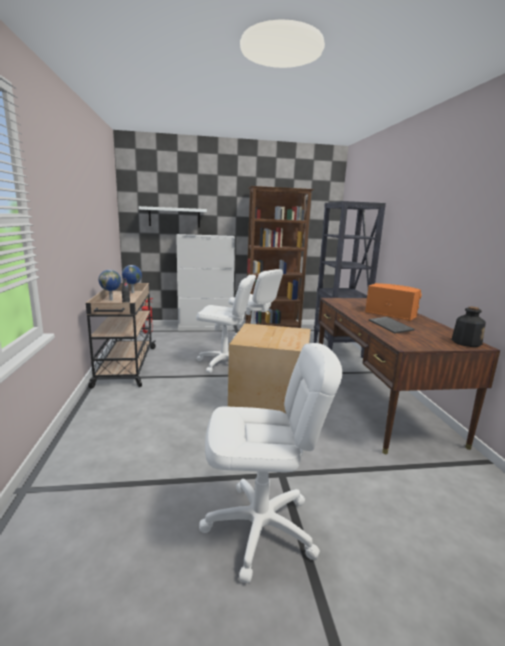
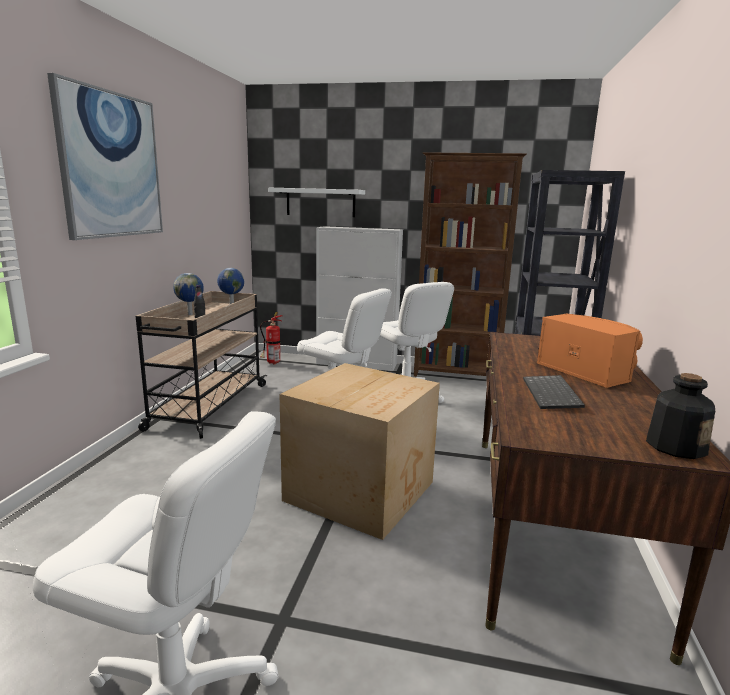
camera: 20 degrees right, 0 degrees up
(66, 190) = (111, 165): none -> picture

